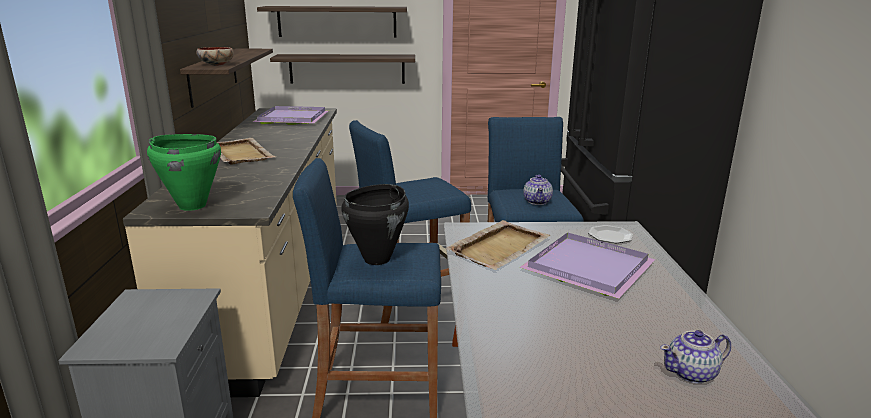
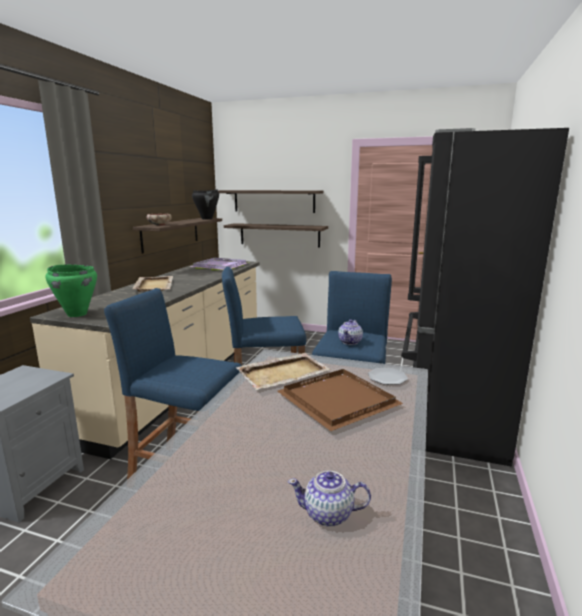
camera: 20 degrees right, 5 degrees down
(378, 259) = (179, 368): black cooking pot -> black cooking pot (207, 219)
(586, 266) = (338, 399): purple tray -> brown tray

